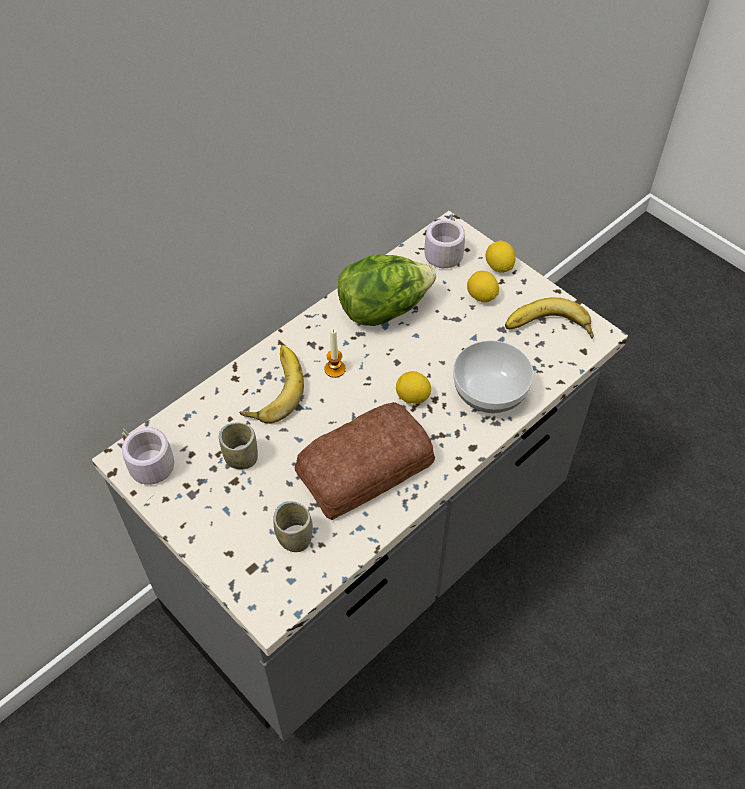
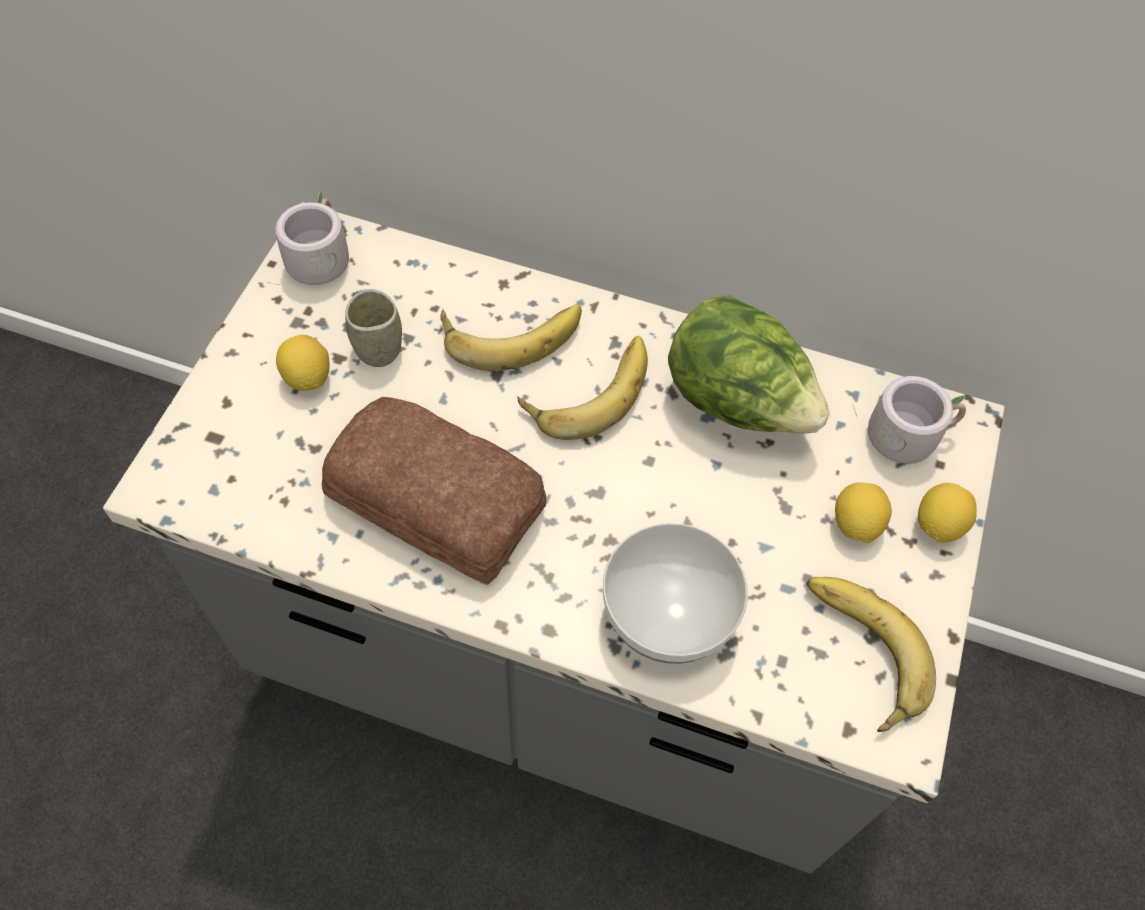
camera: 60 degrees right, 5 degrees up
(294, 538) = (281, 465): cup -> none
(335, 369) = (587, 389): candle -> banana
(412, 397) = (595, 509): lemon -> lemon (307, 378)

